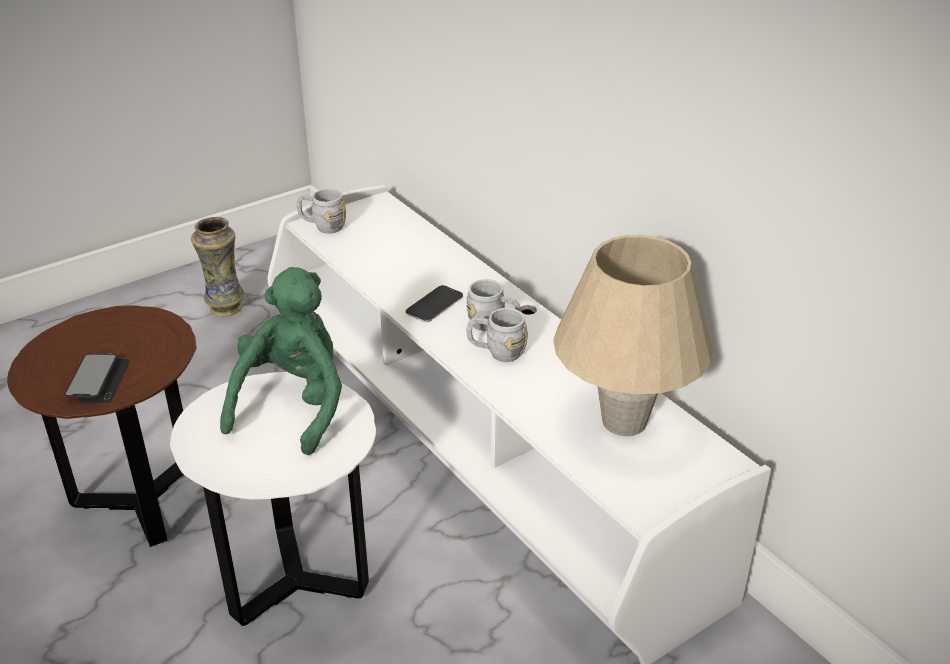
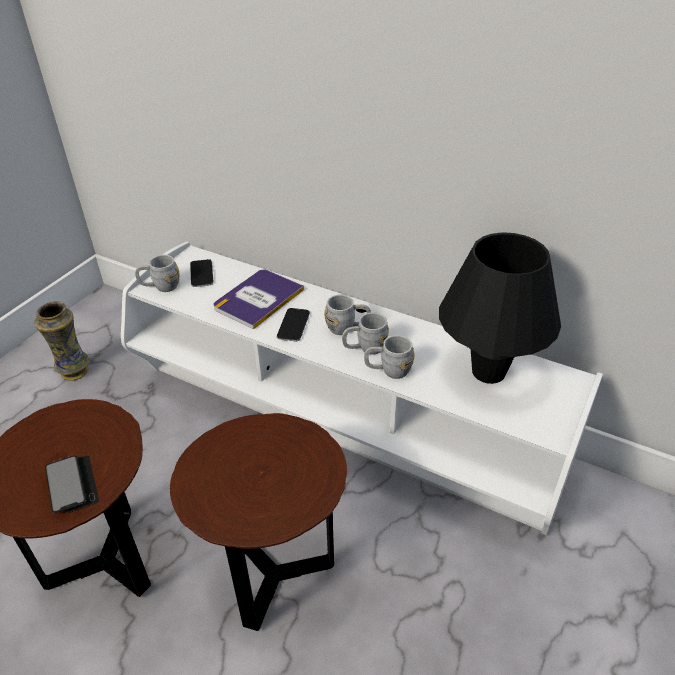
camera: 25 degrees left, 5 degrees up
(293, 405) = (259, 446): green plush toy -> none
(296, 582) = (274, 575): white side table -> brown side table
(376, 224) = (201, 274): none -> phone
(417, 267) = (258, 299): none -> book
(504, 383) = (388, 370): none -> grey mug
(624, 422) = (488, 372): beige table lamp -> black table lamp

